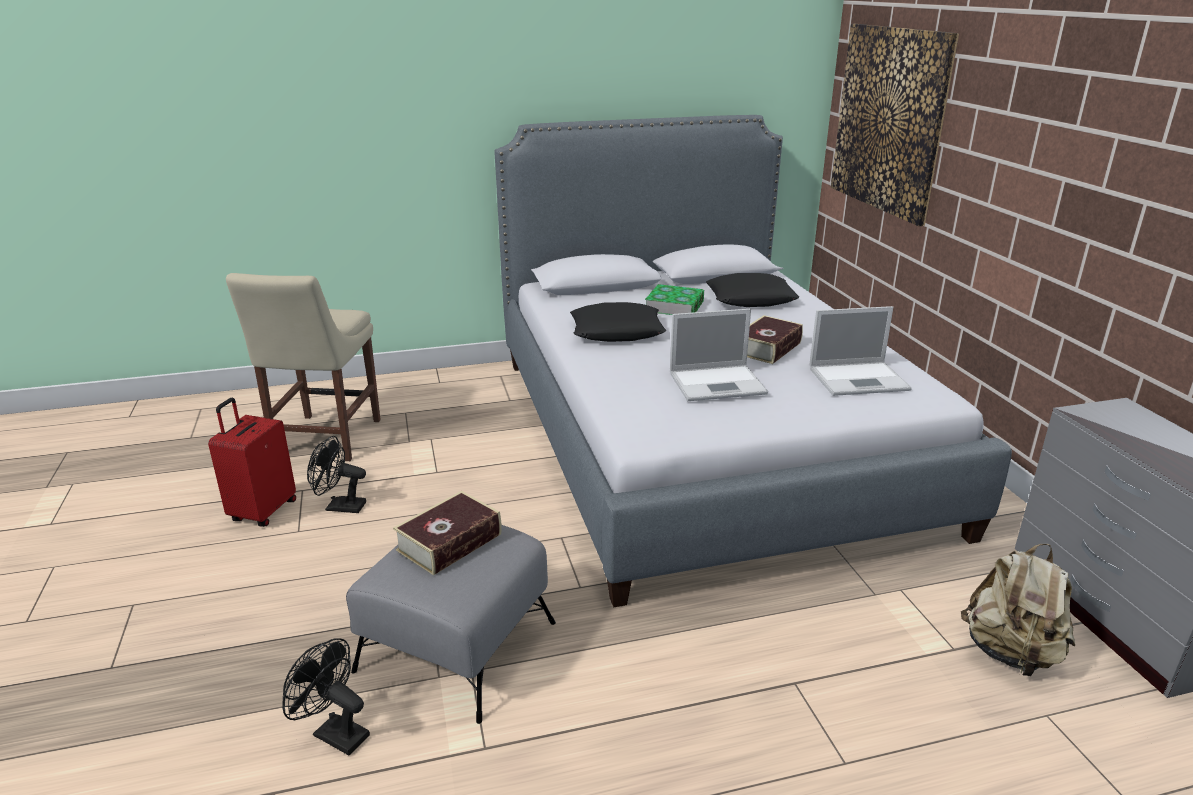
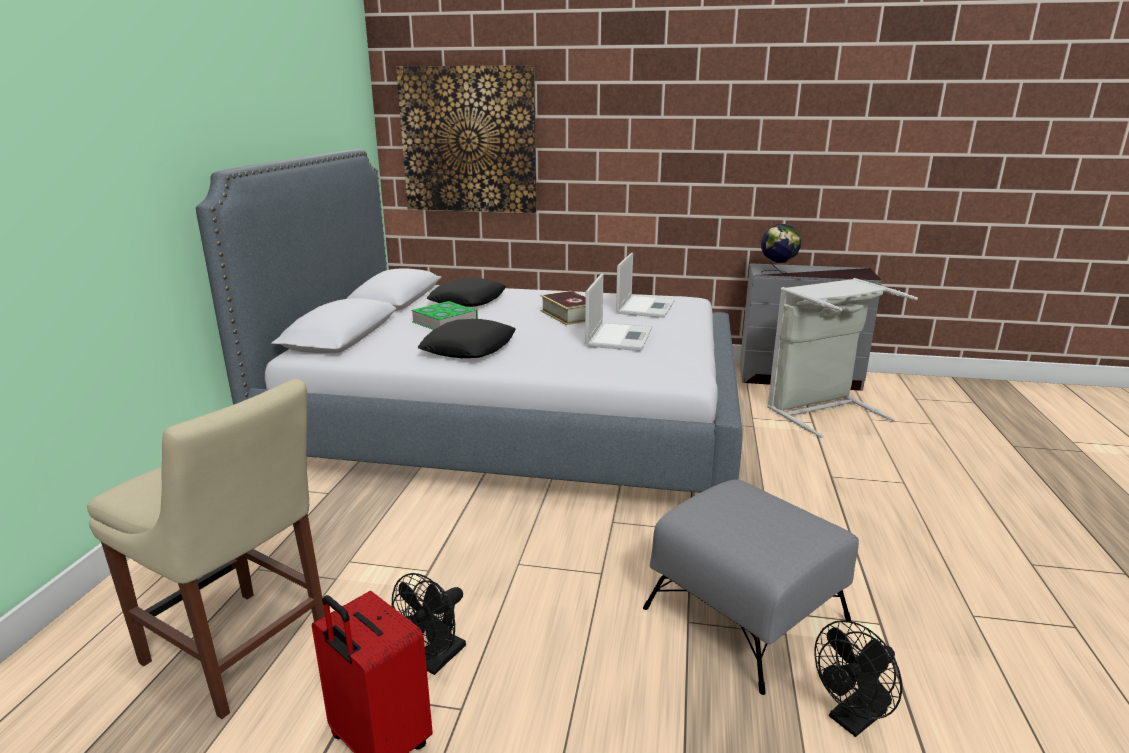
camera: 65 degrees left, 5 degrees down
(449, 542) = (738, 513): book -> none
(1010, 653) = (820, 410): beige backpack -> grey laundry basket
(1102, 423) = (777, 272): none -> globe

